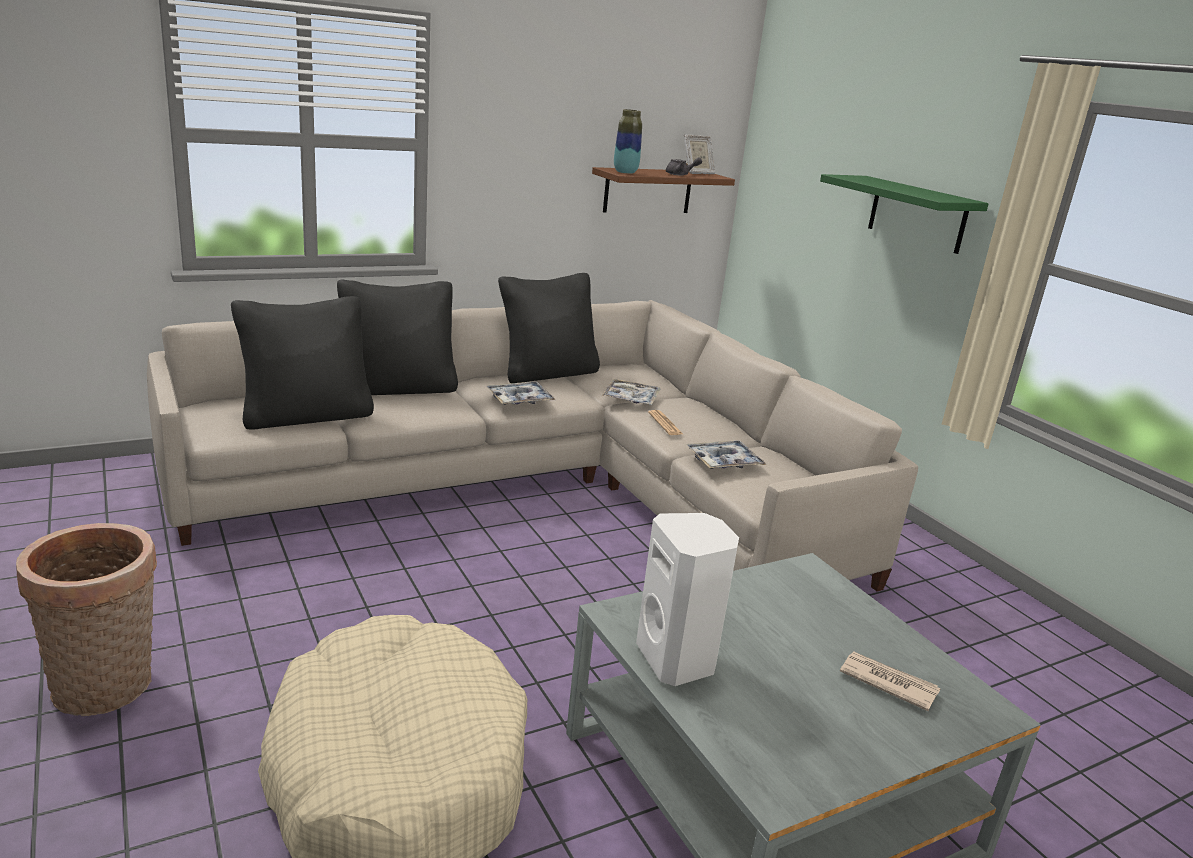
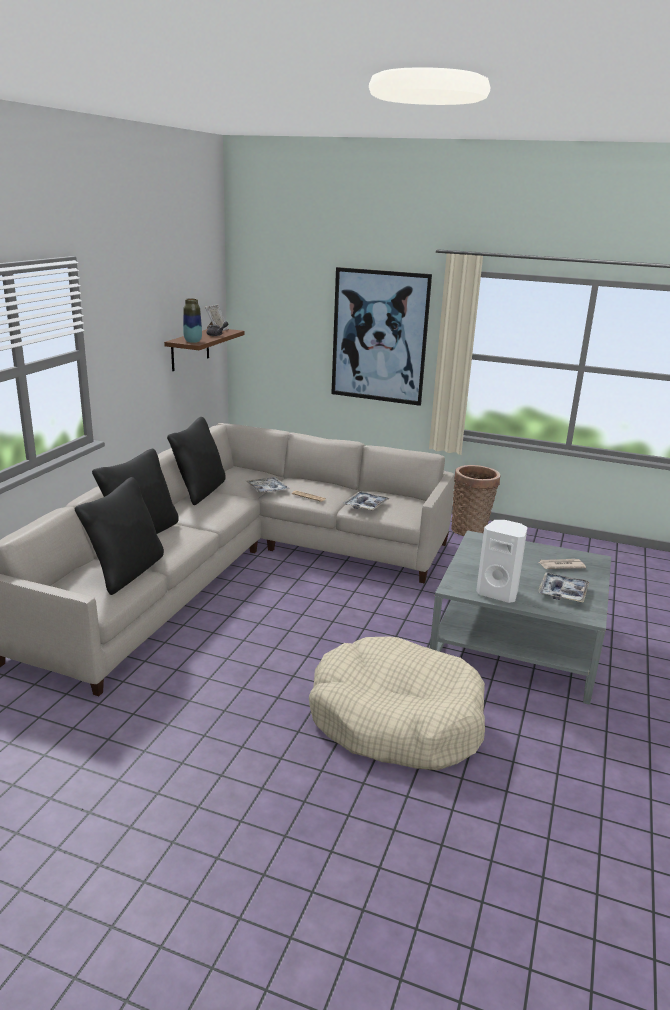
camera: 40 degrees left, 0 degrees up
(107, 688) = (209, 775): basket -> basket (470, 529)
(520, 400) = (219, 513): tray -> tray (562, 592)
(917, 214) = (379, 336): green shelf -> picture

